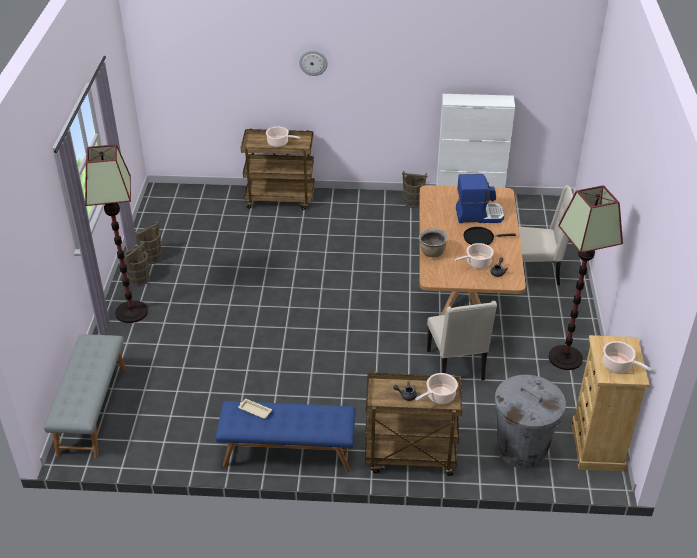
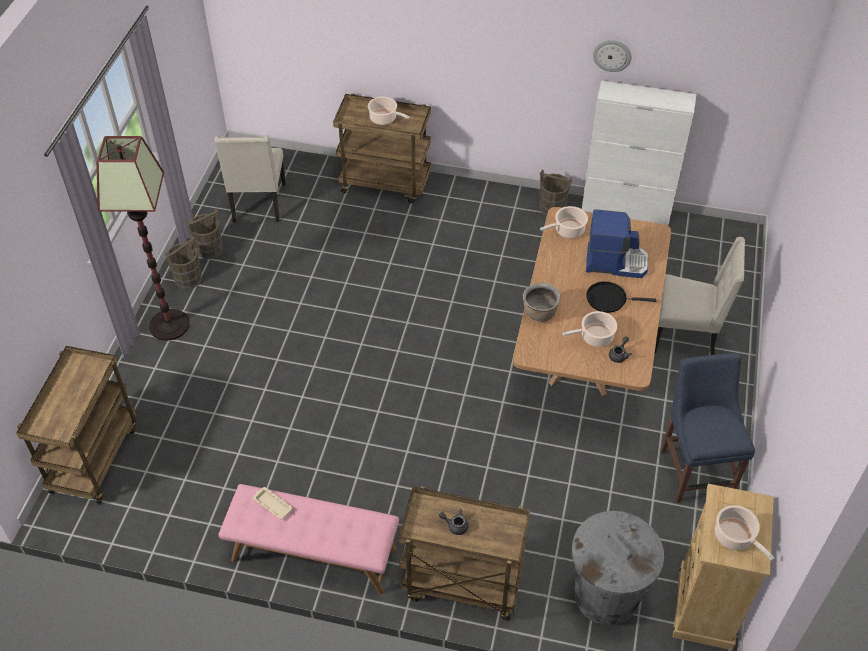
camera: 10 degrees right, 10 degrees up
(92, 410) = (94, 457): grey bench -> brown cart
(288, 453) = (313, 555): blue bench -> pink bench
(313, 62) = (434, 22): wall clock -> wall clock (612, 55)
(439, 396) = (497, 534): cooking pot -> cooking pot (567, 230)
(457, 366) = (552, 461): beige chair -> beige chair (258, 204)
(565, 357) = (695, 469): floor lamp -> blue chair

